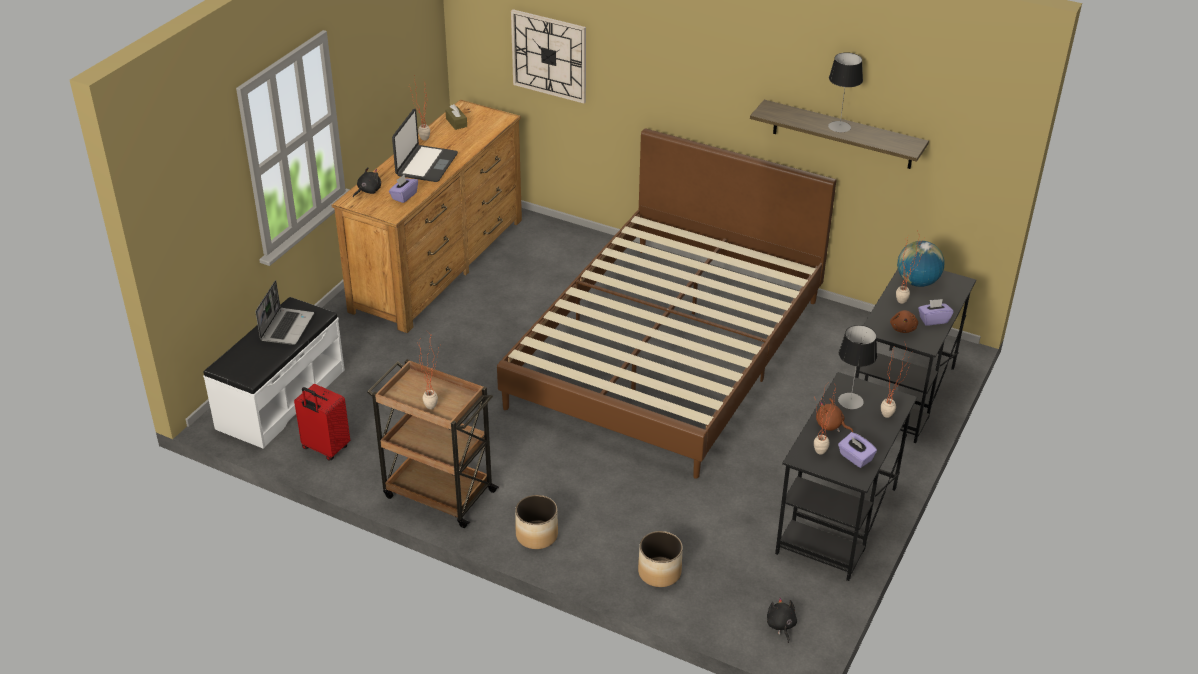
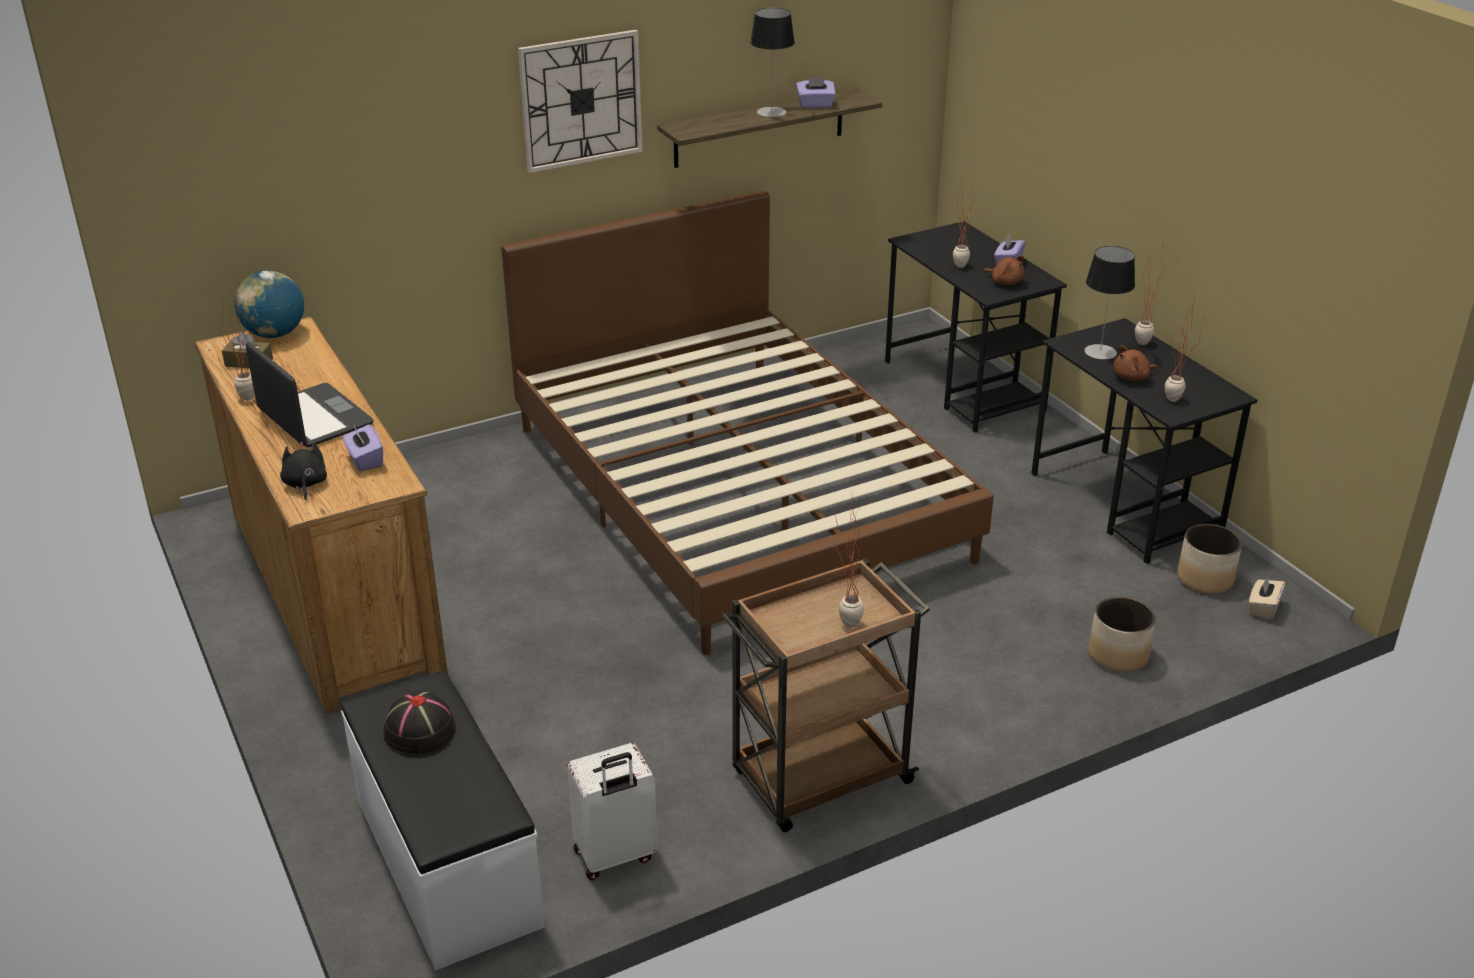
camera: 55 degrees left, 5 degrees down
(287, 327) = (419, 731): laptop -> black hat
(325, 448) = (615, 856): red suitcase -> white suitcase
(537, 535) = (976, 723): planter -> planter (1204, 578)
(549, 56) = (325, 203): wall clock -> wall clock (581, 100)
(781, 626) = (1263, 608): black plush toy -> beige tissue box
(855, 458) = (1198, 385): purple tissue box -> purple tissue box (815, 105)
(917, 282) = (936, 247): globe -> globe (274, 334)

